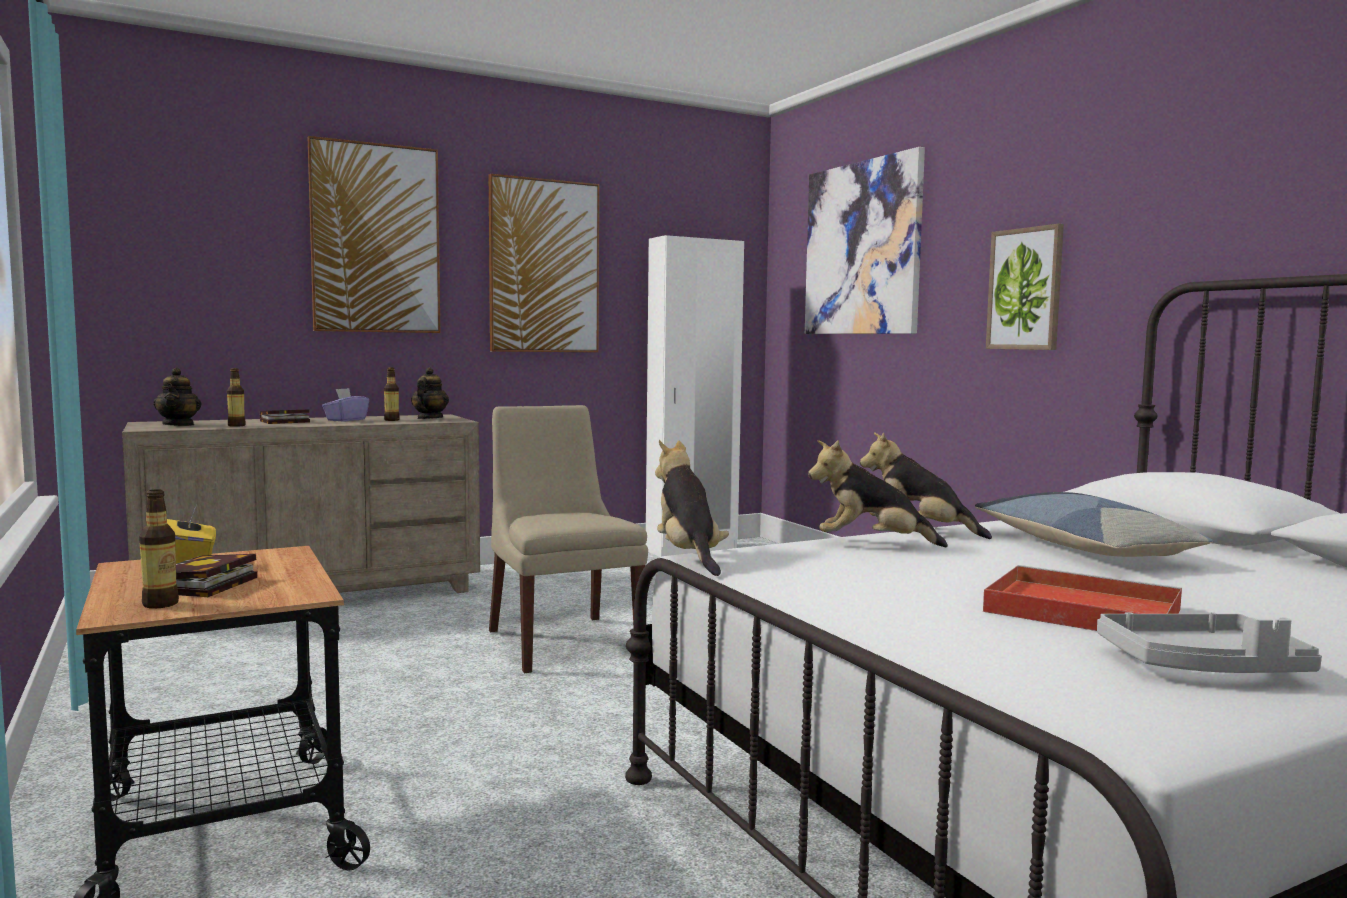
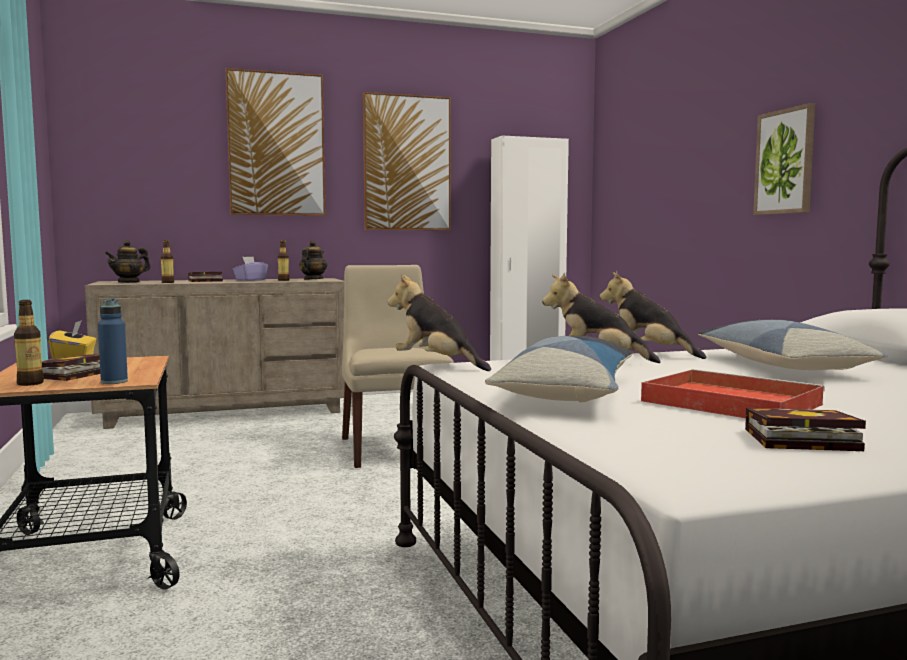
camera: 10 degrees right, 0 degrees up
(179, 425) = (129, 282): teapot -> teapot turned 45 degrees clockwise
(280, 597) = (114, 382): none -> blue bottle
(689, 557) = (437, 365): plush toy -> plush toy turned 45 degrees counterclockwise
(862, 248) = (661, 139): picture -> none
(887, 600) = (568, 392): none -> pillow
(1202, 667) = (796, 440): grey tray -> book

